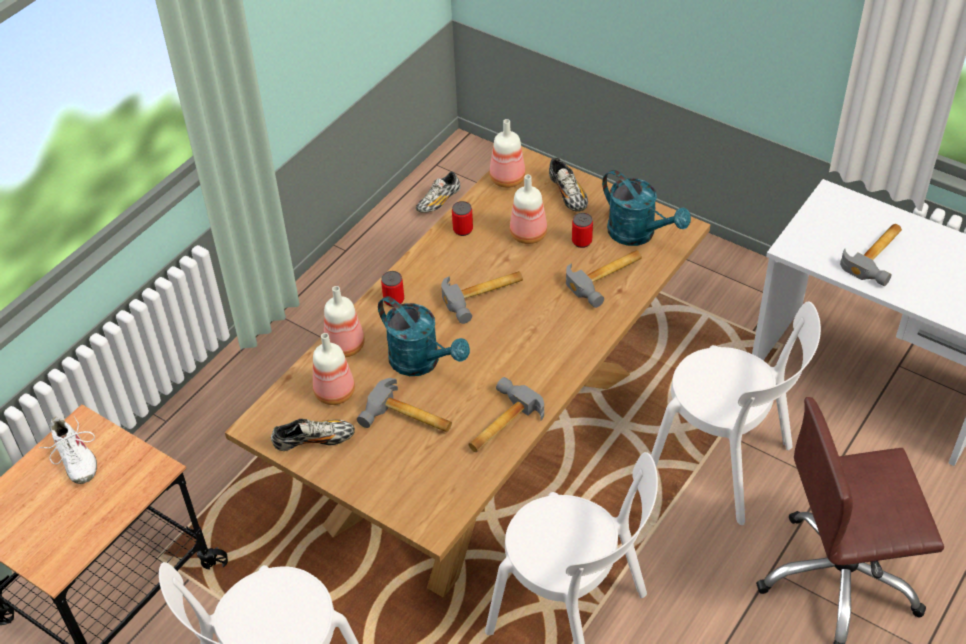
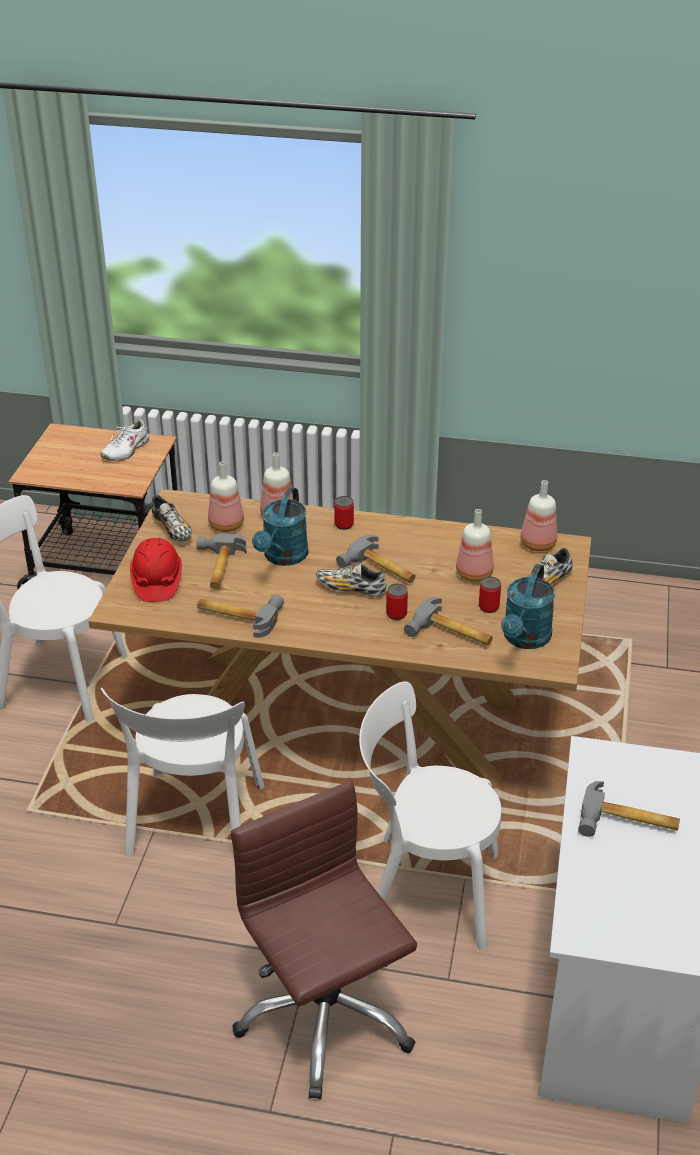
camera: 65 degrees right, 10 degrees down
(403, 478) = (156, 581): none -> red hard hat
(438, 201) = (621, 601): shoe -> shoe (350, 589)
(463, 229) = (453, 537): can -> can (396, 614)
(725, 464) = (424, 890): white chair -> white chair turned 90 degrees clockwise

